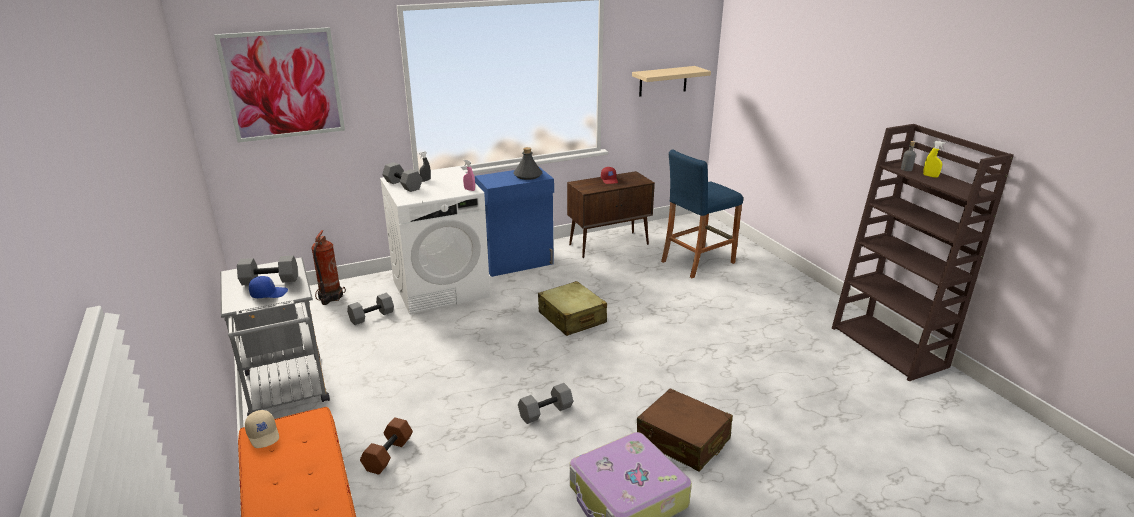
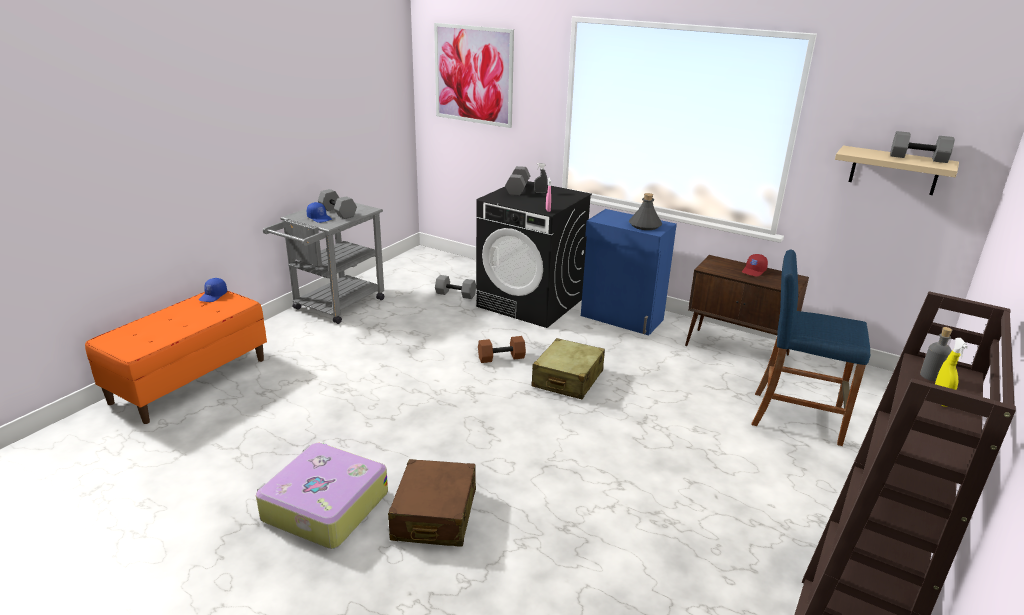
camera: 55 degrees right, 0 degrees up
(264, 435) = (213, 296): beige cap -> blue cap
(329, 297) = (461, 270): fire extinguisher -> none
(388, 454) = (297, 370): brown dumbbell -> brown dumbbell (501, 357)
(441, 288) = (531, 303): white washing machine -> black washing machine
(545, 412) = (406, 419): grey dumbbell -> grey dumbbell (917, 158)

